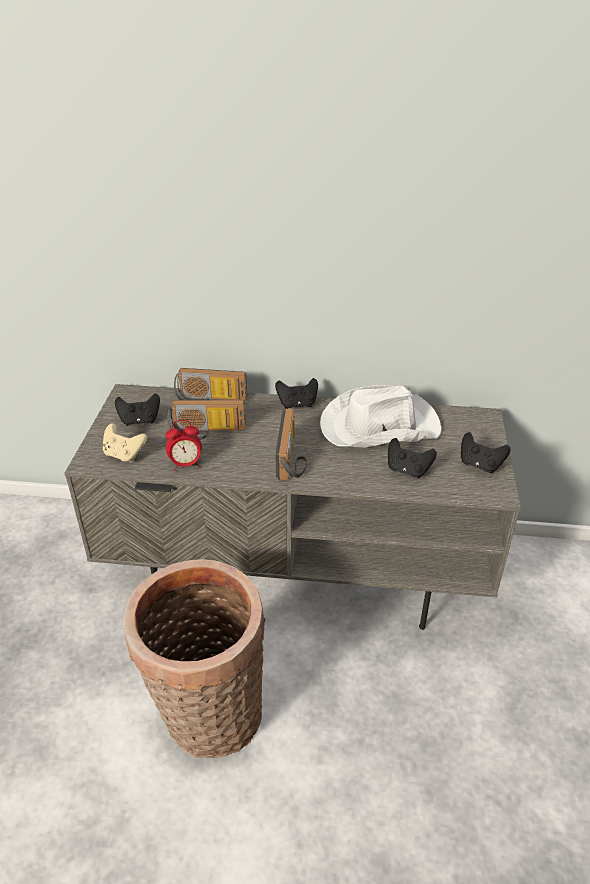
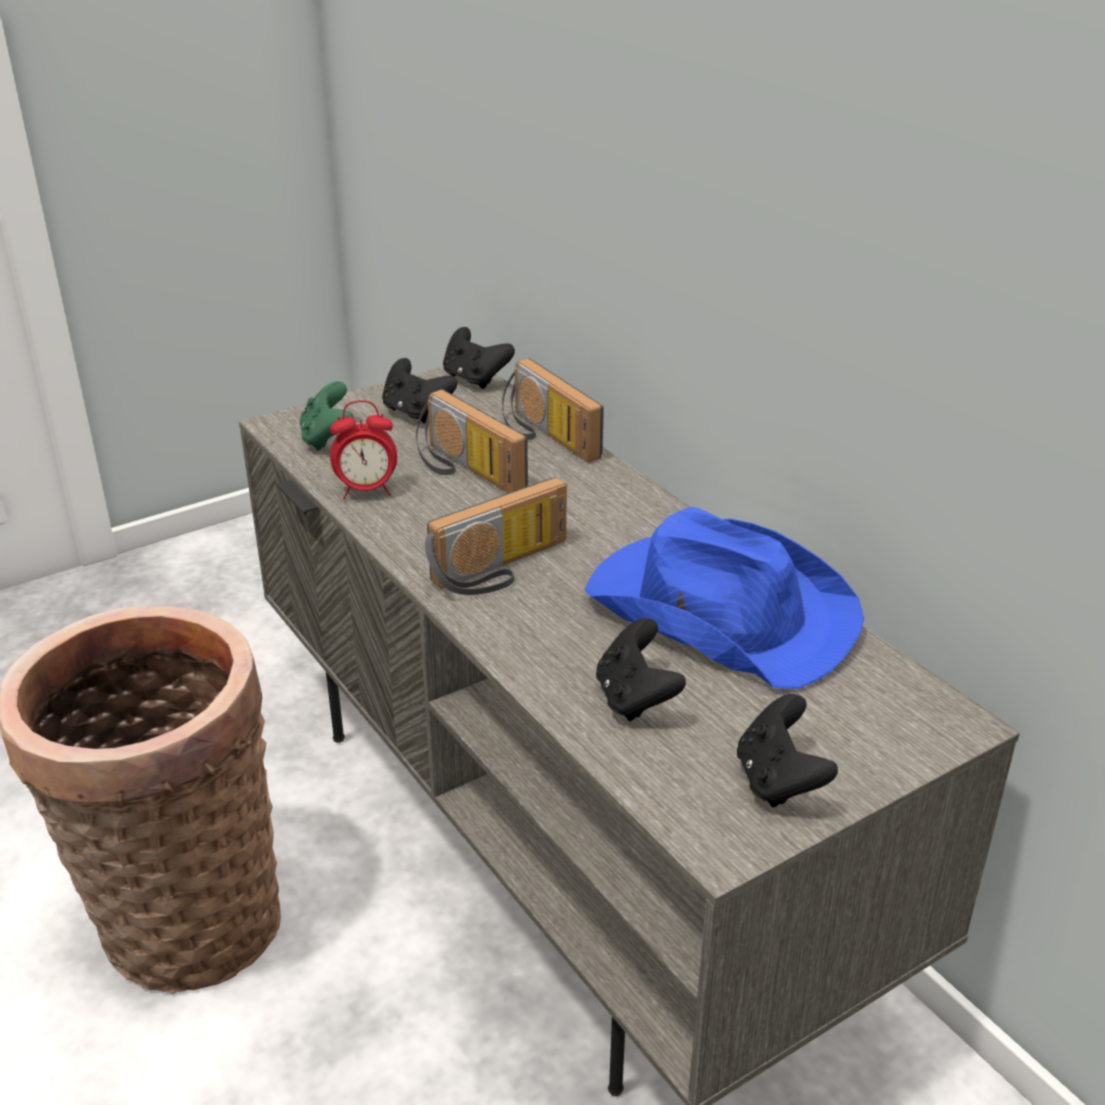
camera: 50 degrees right, 5 degrees down
(124, 455) = (327, 439): beige game controller -> green game controller
(186, 464) = (366, 491): alarm clock -> alarm clock turned 45 degrees counterclockwise
(297, 404) = (652, 508): black game controller -> black game controller (475, 379)
(378, 426) = (718, 610): white hat -> blue hat

